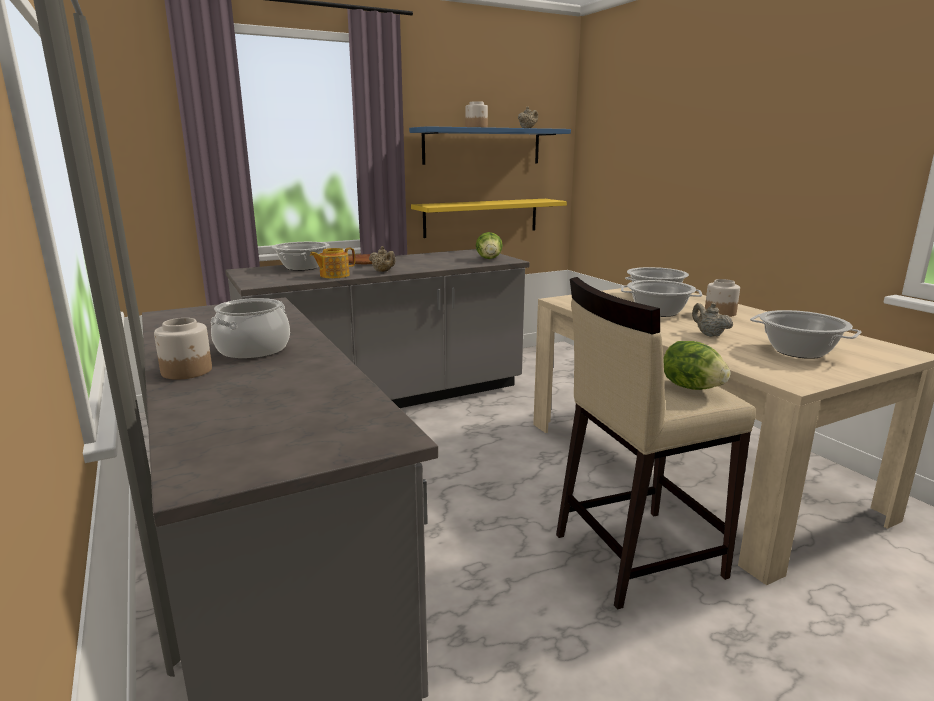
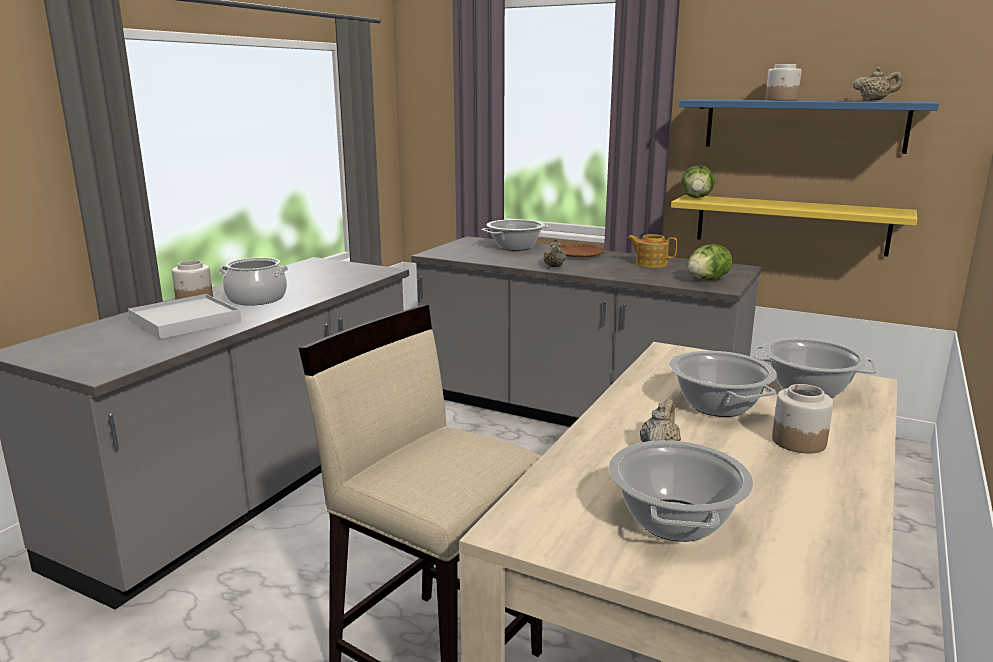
camera: 55 degrees right, 0 degrees up
(266, 383) = (185, 321): none -> white tray
(334, 275) = (505, 260): teapot -> teapot (650, 264)
(691, 388) = (440, 476): lettuce -> lettuce (696, 198)

